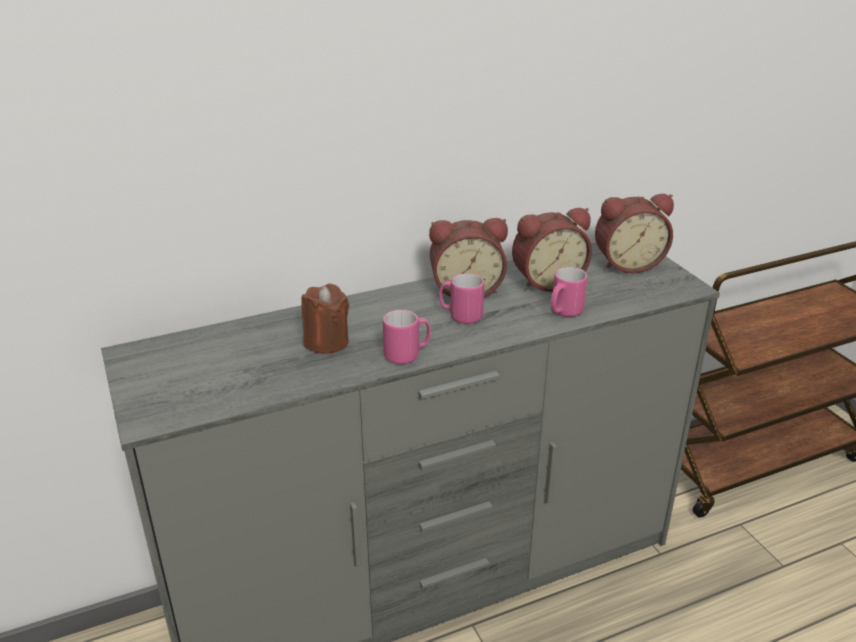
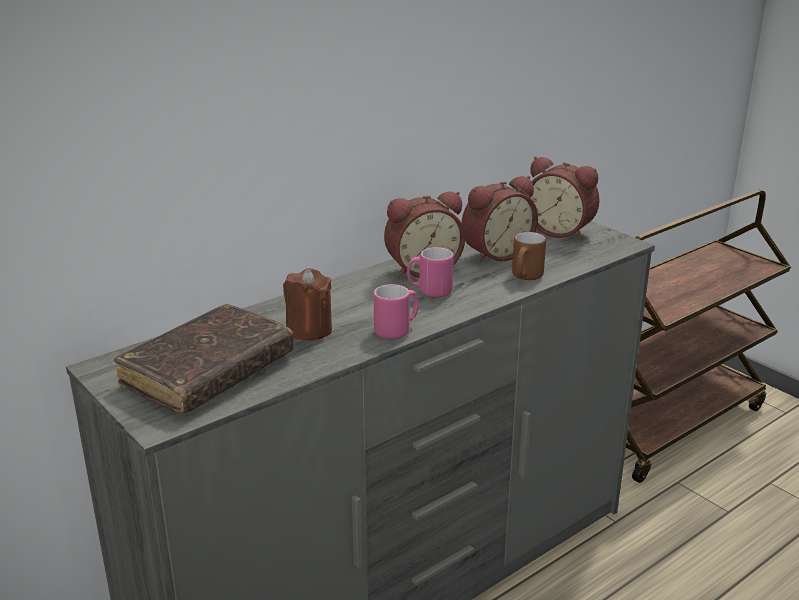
camera: 15 degrees left, 5 degrees down
(215, 373) = (208, 372): none -> brown book
(563, 312) = (525, 277): pink mug -> brown mug
(627, 264) = (560, 231): alarm clock -> alarm clock turned 60 degrees clockwise

